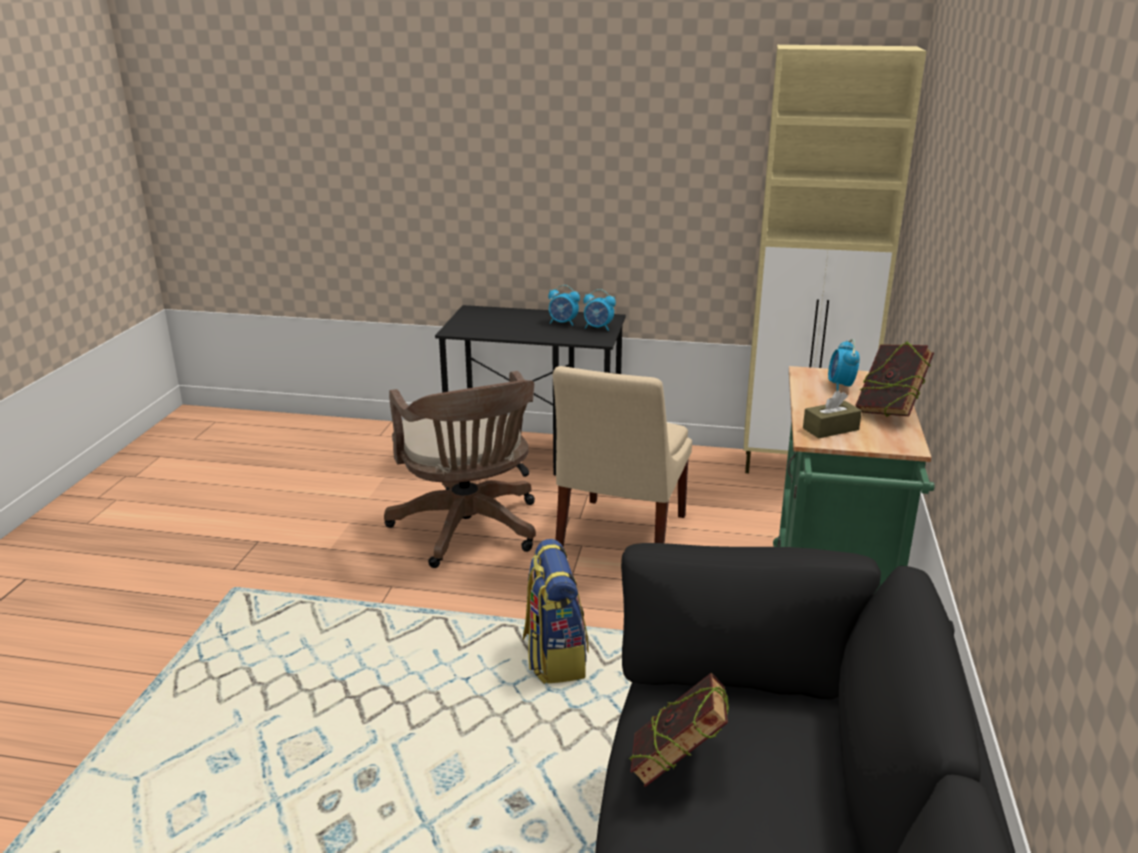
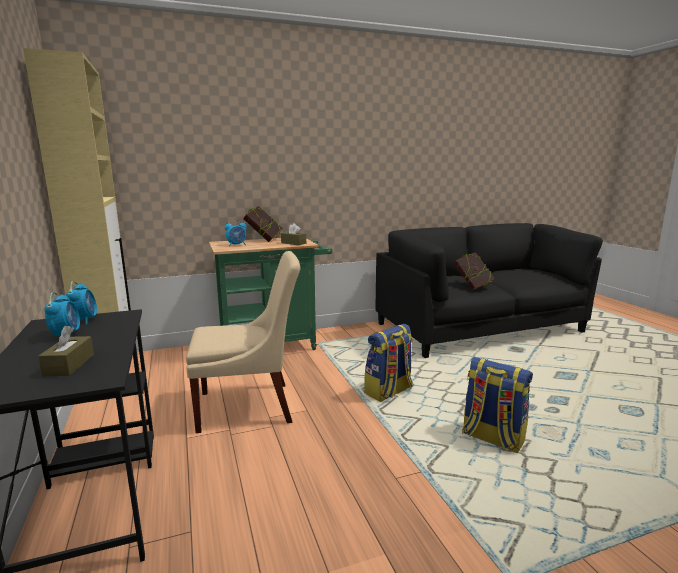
camera: 120 degrees left, 10 degrees down
(359, 688) = (492, 438): none -> backpack
(469, 531) = (285, 474): brown office chair -> none
(493, 324) = (69, 365): none -> brown tissue box

